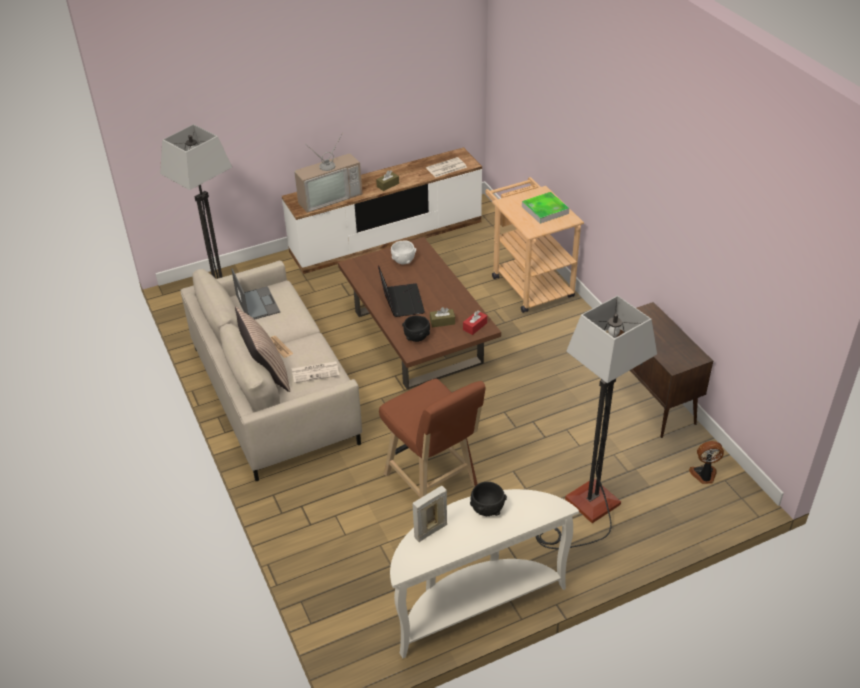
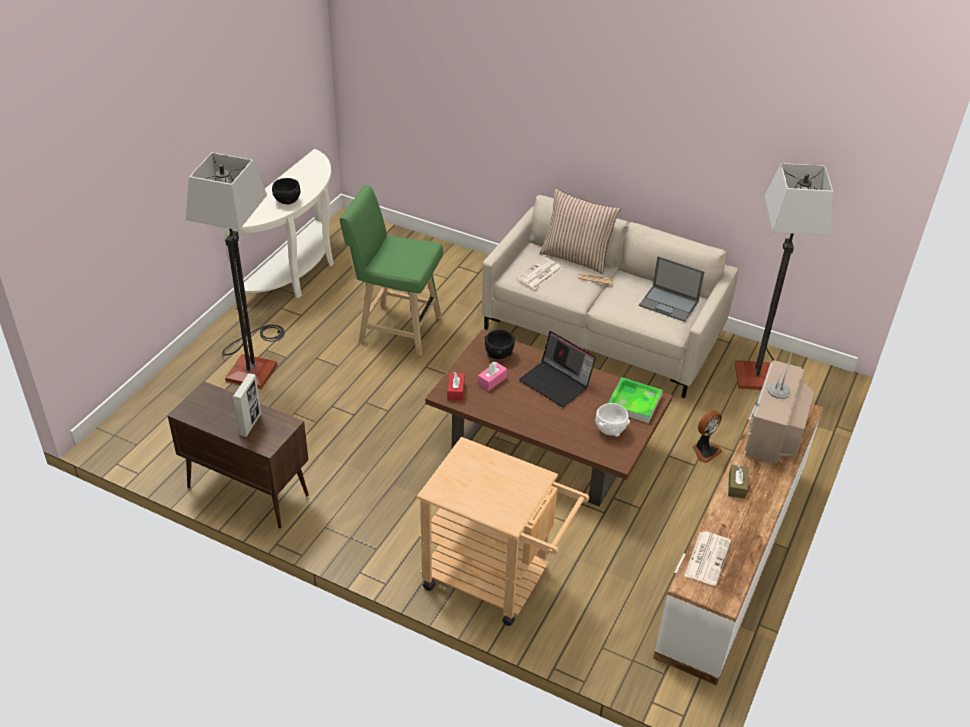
camera: 140 degrees right, 0 degrees up
(430, 531) = (316, 177): picture frame -> picture frame (250, 424)
(433, 483) = (395, 328): brown stool -> green stool
(442, 322) = (492, 381): brown tissue box -> pink tissue box
(545, 210) = (479, 489): tray -> tray (634, 403)
(704, 475) = (158, 439): fan -> fan (704, 450)

